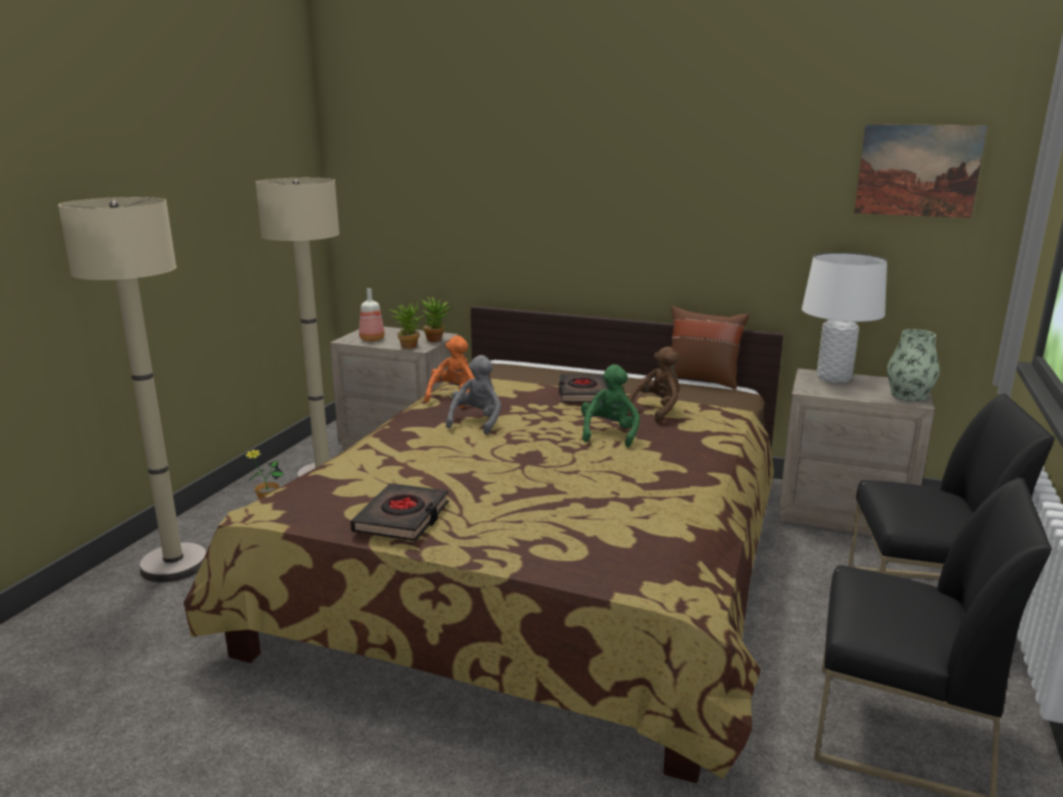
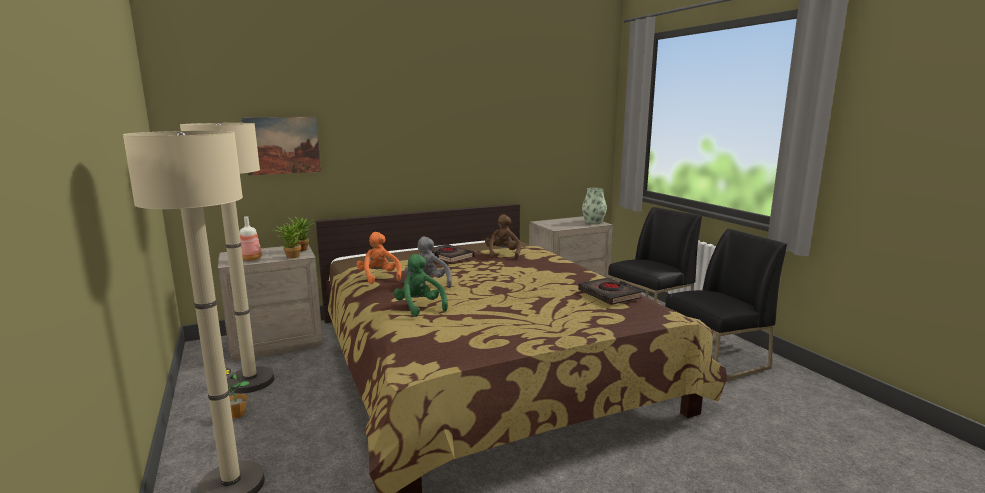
camera: 45 degrees left, 5 degrees down
(402, 518) = (512, 336): black book -> black book (609, 295)
(609, 434) = (508, 269): green plush toy -> green plush toy (419, 307)
(701, 380) = (480, 240): brown pillow -> none
(833, 378) = (553, 222): white table lamp -> none
(918, 170) = (568, 109): picture -> picture (282, 145)

